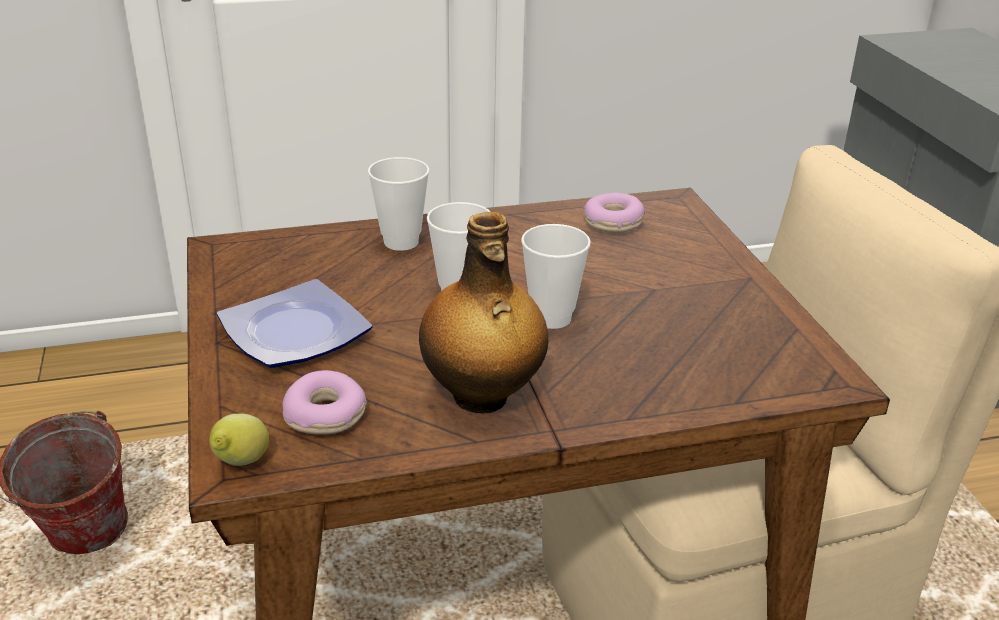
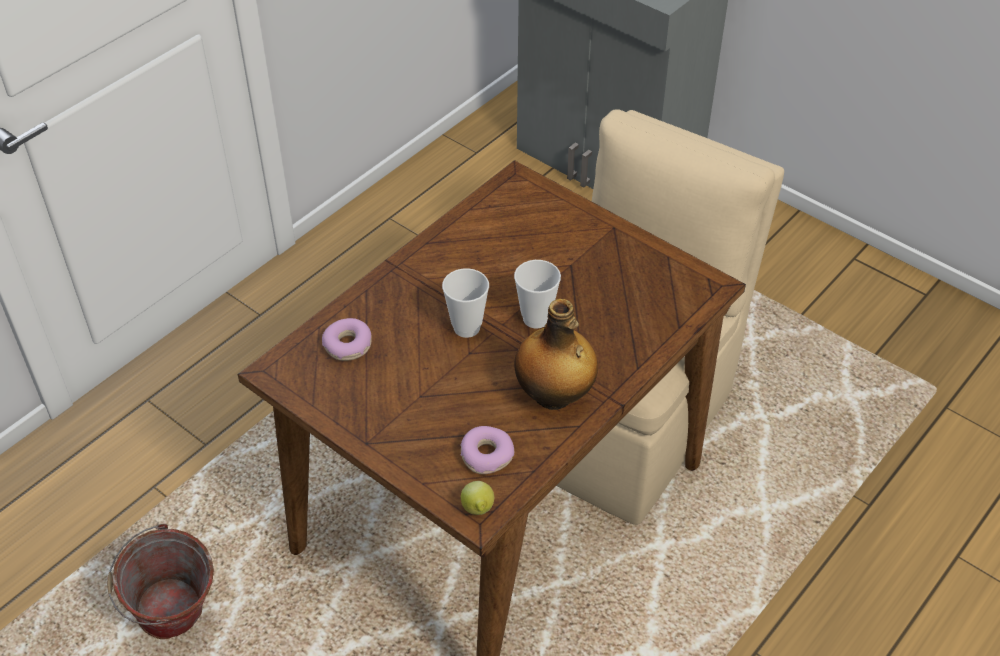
camera: 35 degrees left, 15 degrees up
(292, 332) = (402, 411): plate -> none
(401, 242) = (386, 303): cup -> none
(613, 223) = (498, 219): donut -> donut (348, 345)

